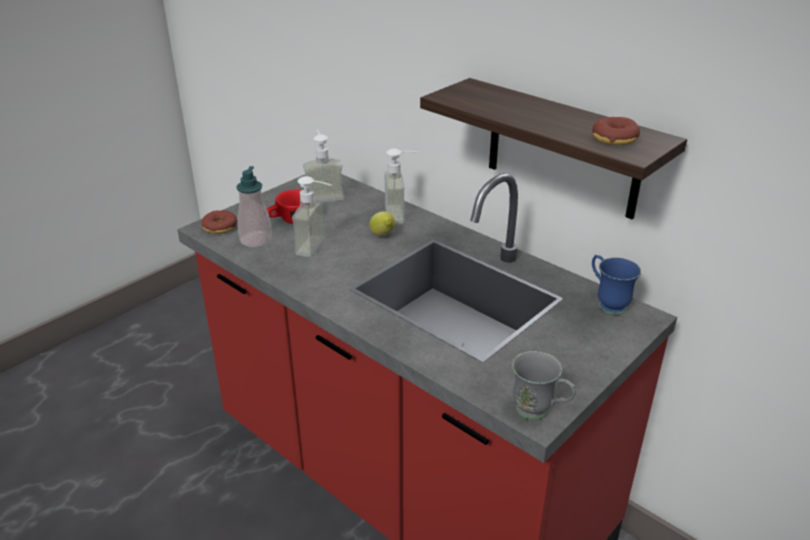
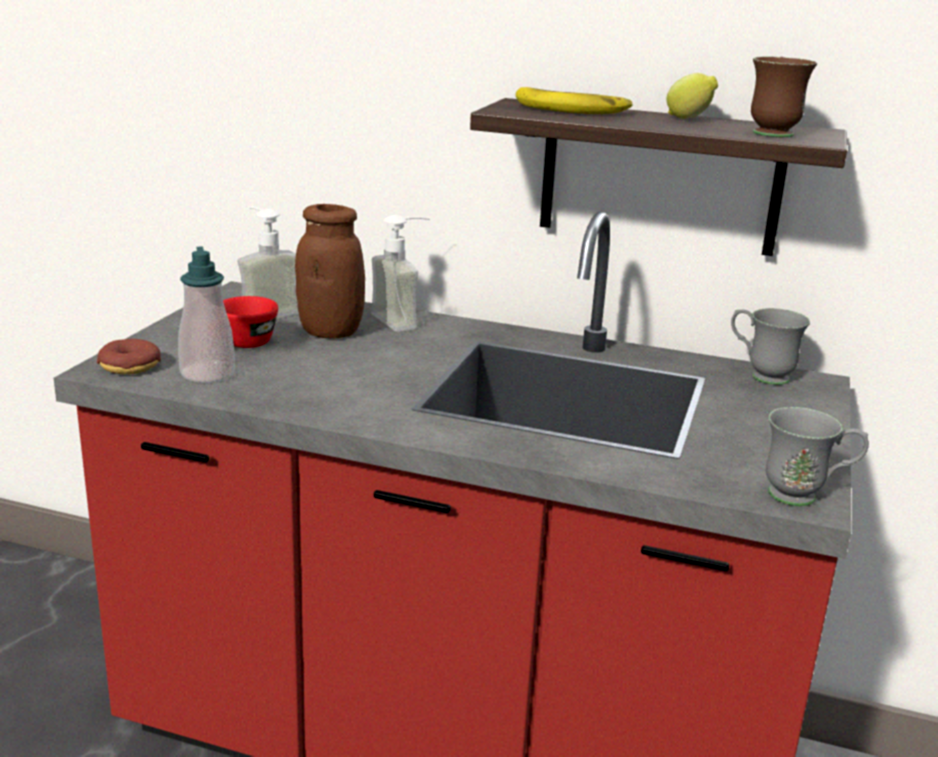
camera: 25 degrees left, 10 degrees down
(319, 247) = (318, 370): soap dispenser -> none
(349, 217) = (330, 332): none -> brown jar
(383, 236) = (401, 346): lemon -> lemon (689, 119)
(494, 97) = (569, 109): none -> banana
(607, 303) = (760, 375): blue mug -> grey mug
(614, 139) = (772, 132): donut -> brown mug

